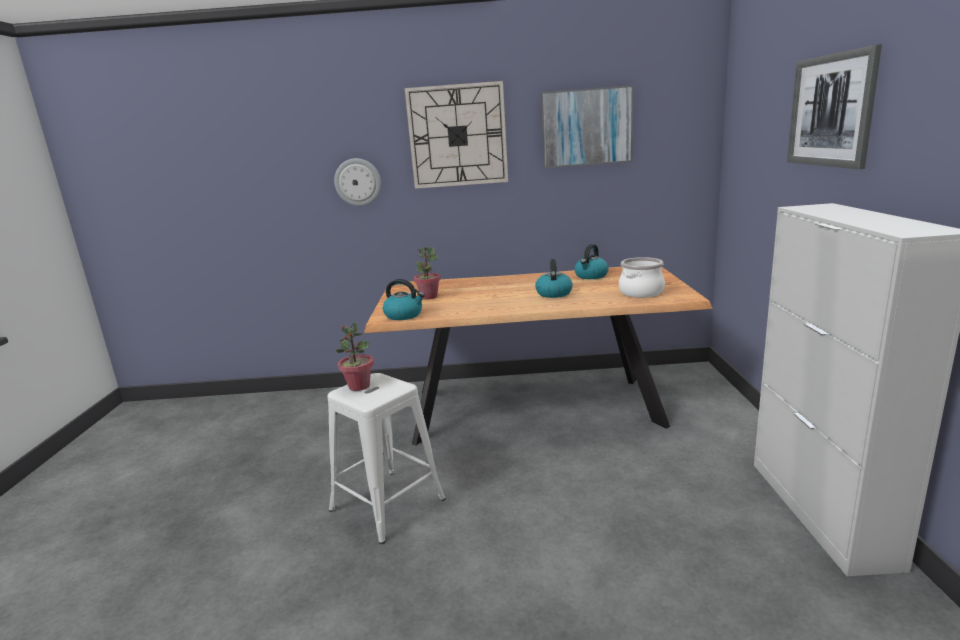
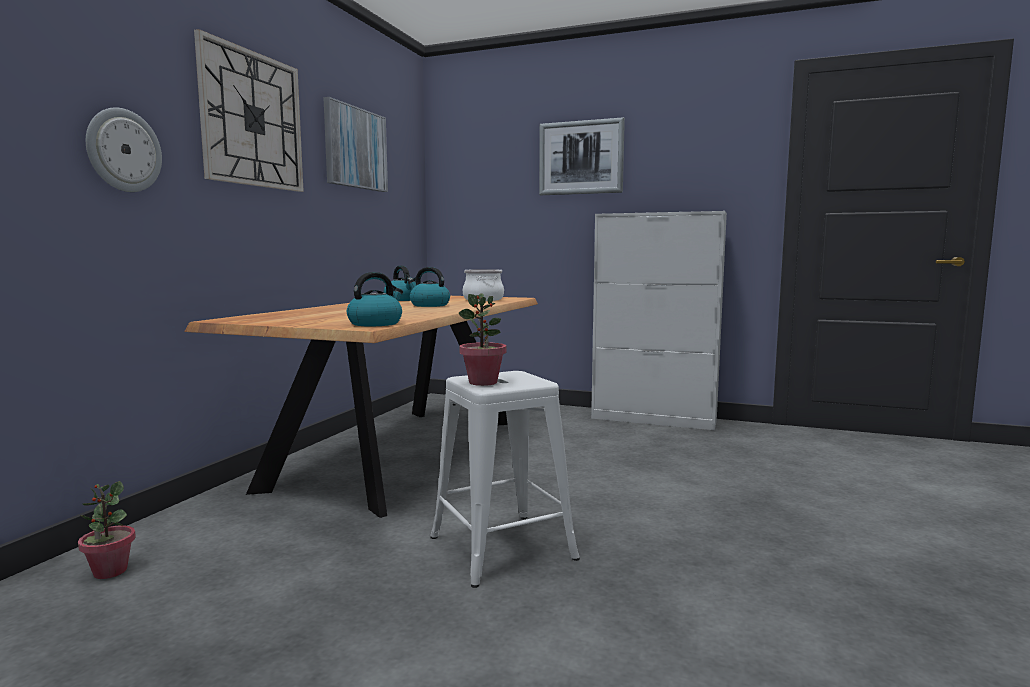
camera: 70 degrees left, 10 degrees down
(429, 297) = (323, 318): potted plant -> potted plant (110, 571)

